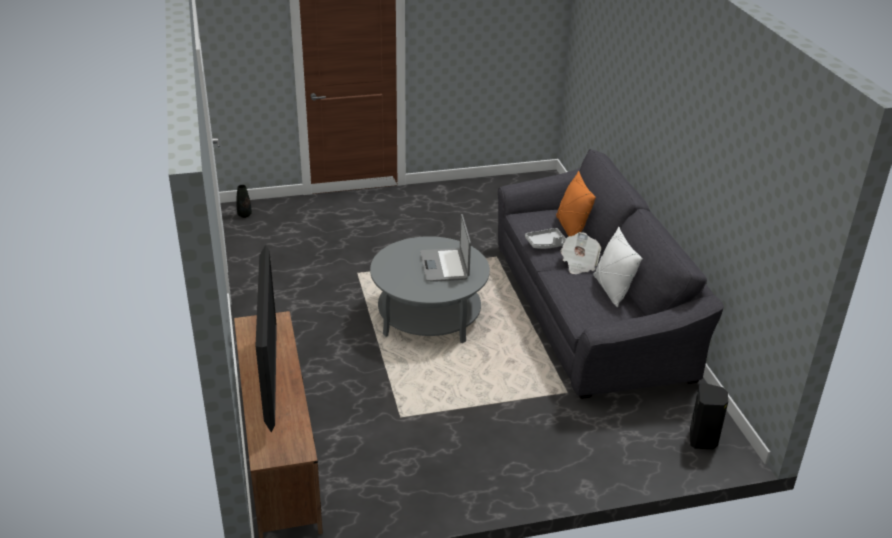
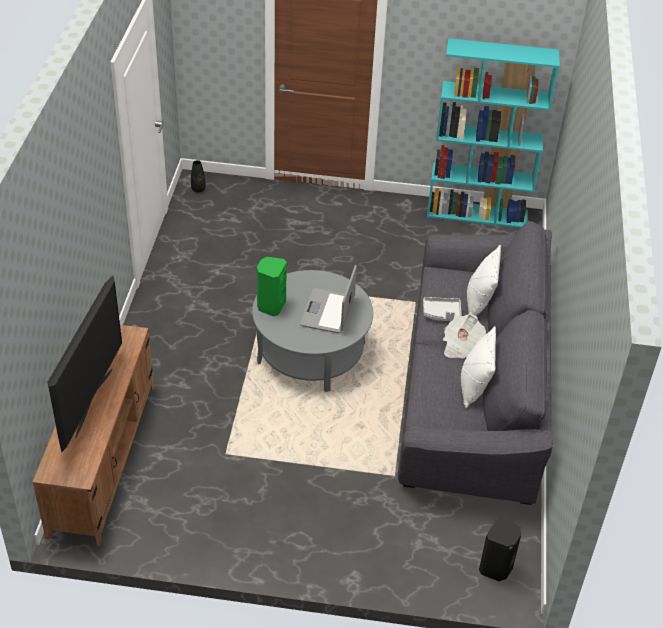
camera: 20 degrees right, 10 degrees up
(389, 273) = (270, 306): none -> green speaker
(506, 183) = (478, 213): none -> turquoise bookcase
(571, 229) = (479, 302): orange pillow -> white pillow

